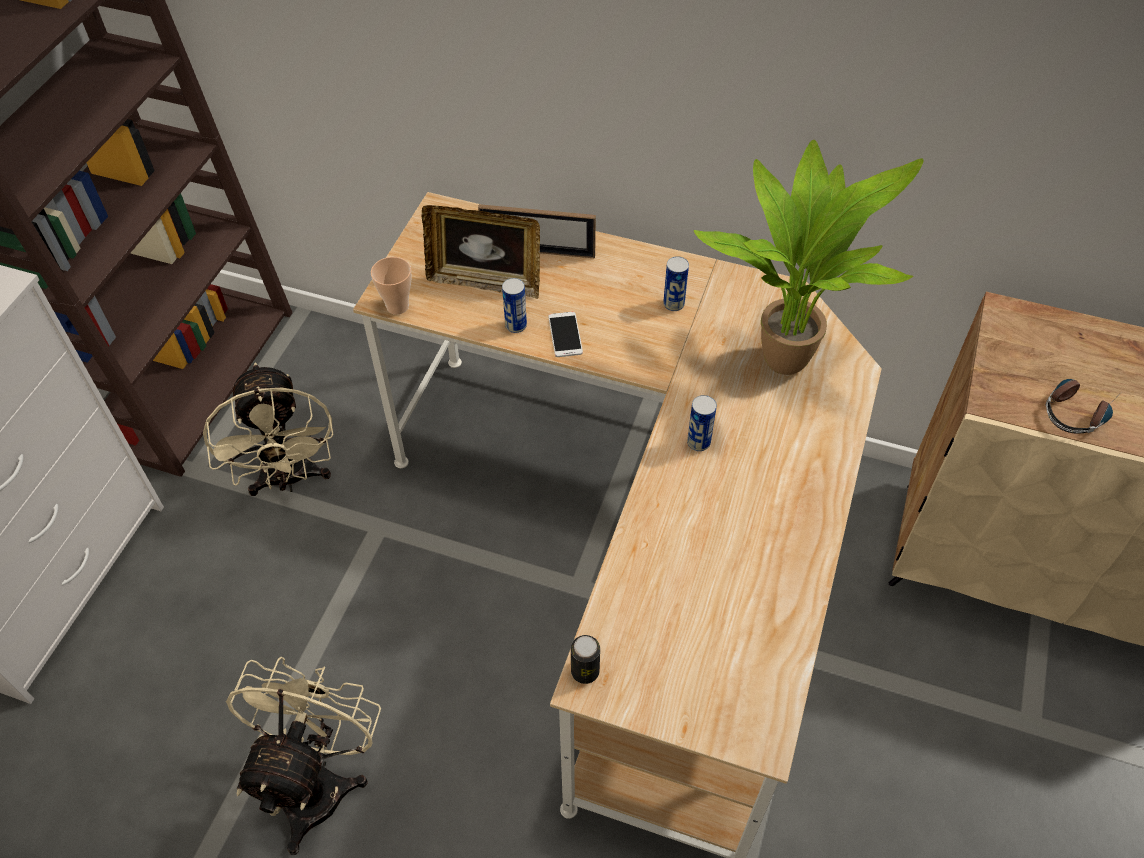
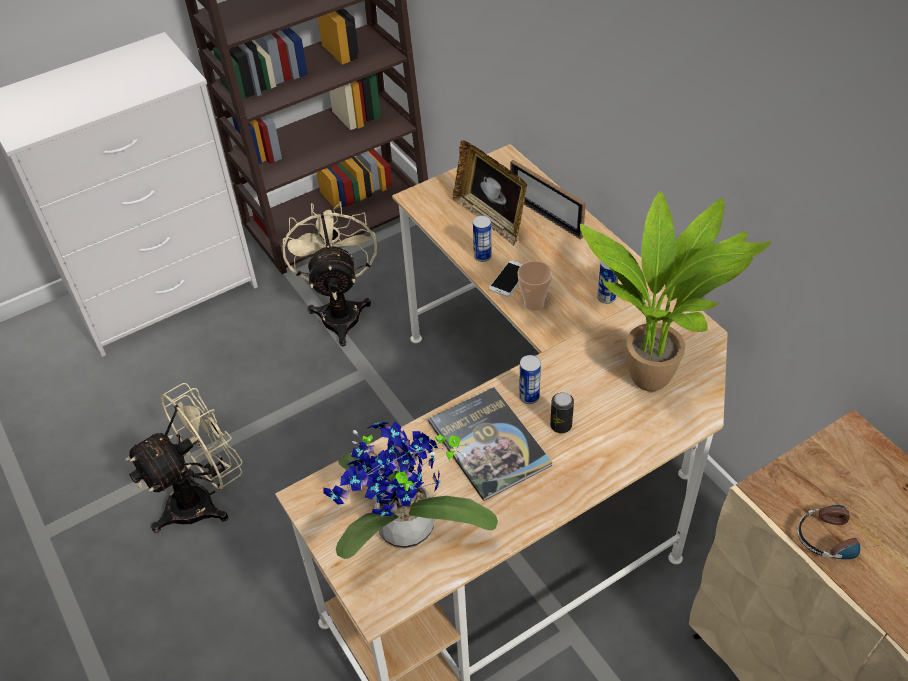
camera: 40 degrees right, 5 degrees down
(289, 479) = (340, 311): beige fan -> beige fan turned 150 degrees clockwise
(397, 306) = (420, 207): cup -> cup (534, 304)
(585, 671) = (313, 489): can -> can (561, 425)
(707, 511) = (489, 443): none -> book
(718, 653) = (404, 534): none -> potted plant

